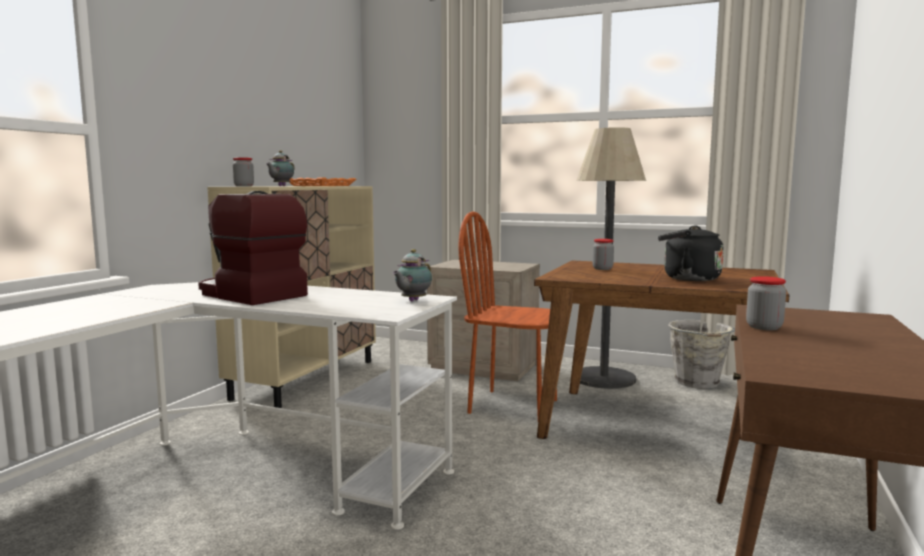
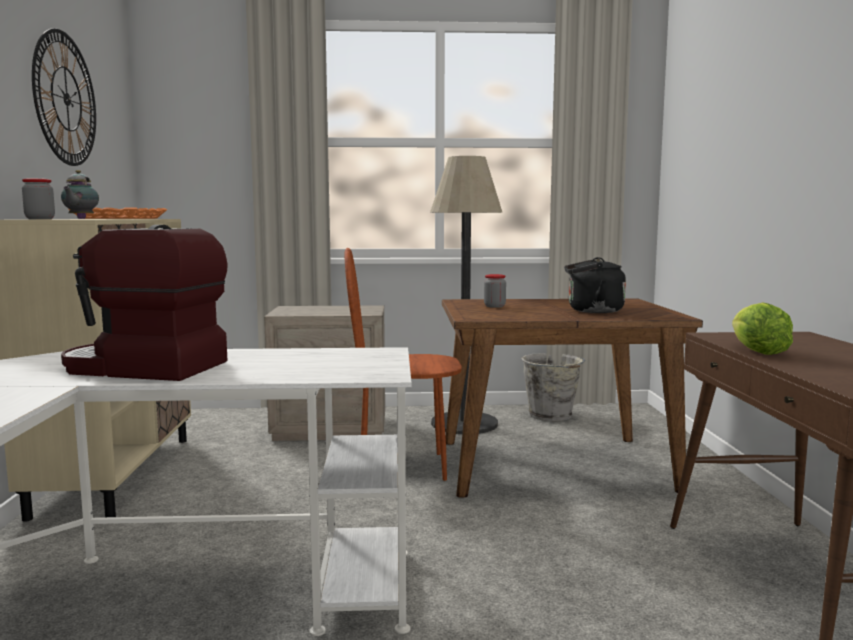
camera: 25 degrees left, 0 degrees up
(292, 97) = (66, 99): none -> wall clock
(412, 301) = (372, 356): teapot -> none
(764, 327) = (756, 351): jar -> lettuce

